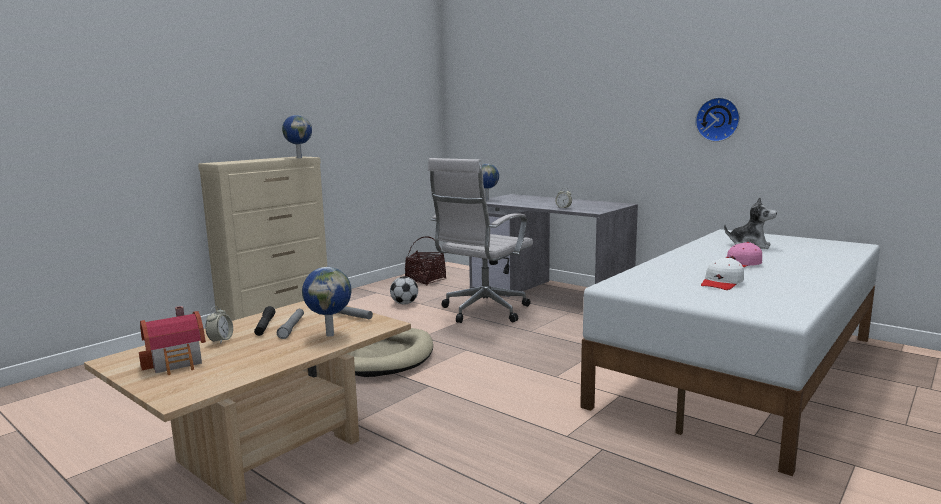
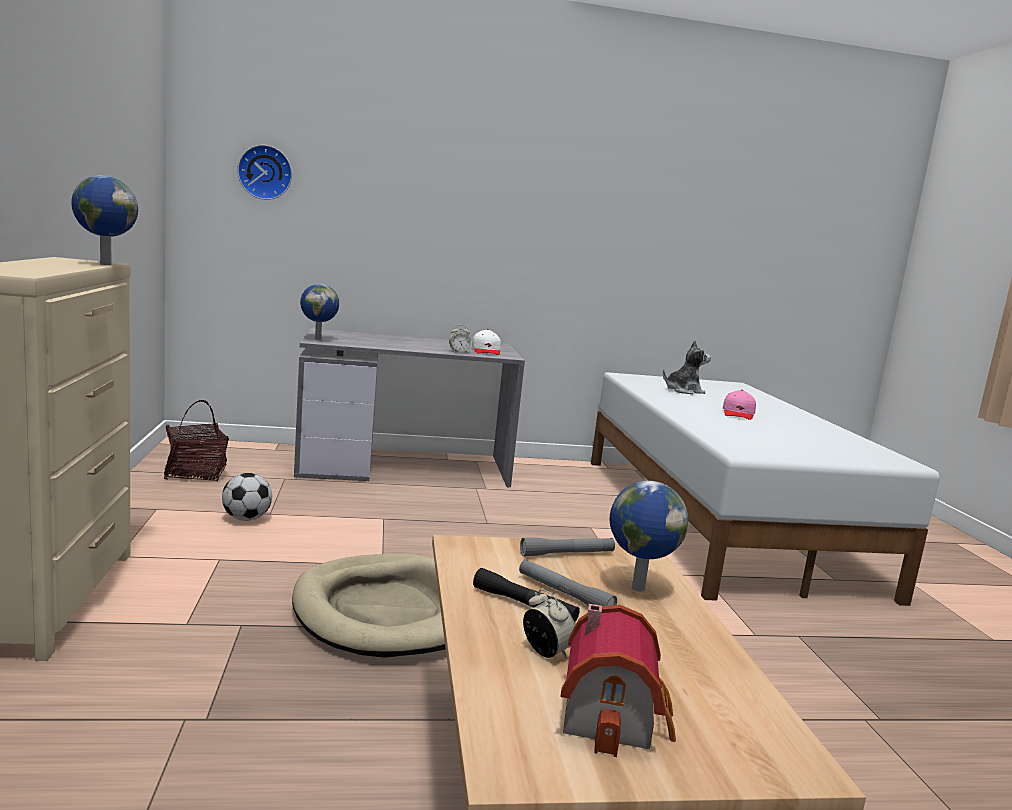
camera: 50 degrees left, 0 degrees up
(482, 312) = (382, 509): white office chair -> none
(718, 119) = (605, 250): wall clock -> wall clock (265, 172)
(722, 283) = (787, 436): white cap -> white cap (486, 351)

